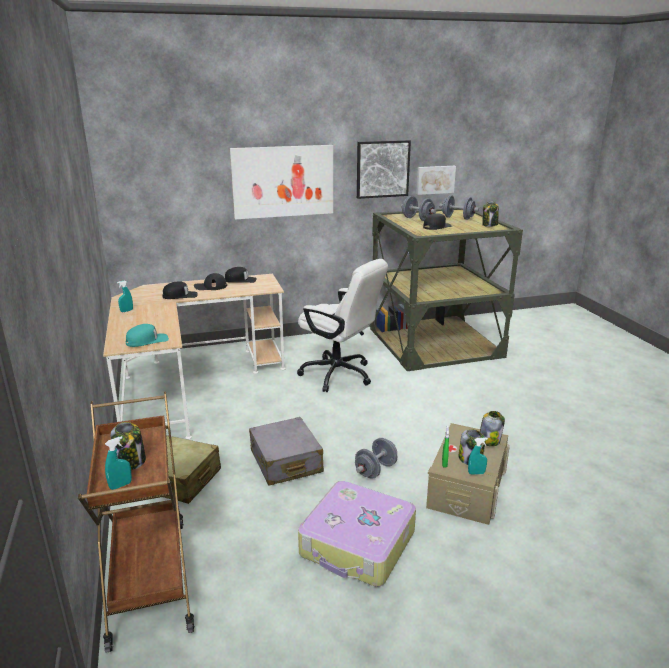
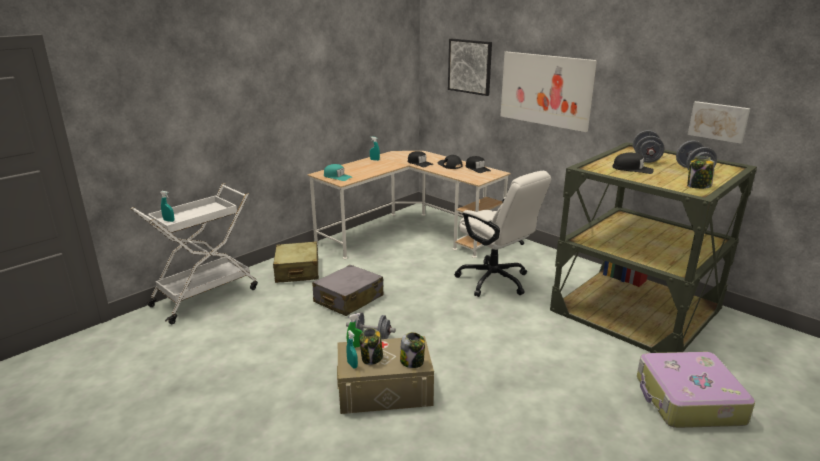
camera: 60 degrees right, 0 degrees up
(131, 461) = (193, 216): jar -> none
(150, 579) = (205, 297): brown cart -> white cart
(340, 376) = (496, 282): white office chair -> white office chair turned 45 degrees counterclockwise
(358, 544) = (275, 356): suitcase -> suitcase (688, 401)
(382, 169) = (650, 95): picture -> picture (470, 66)

